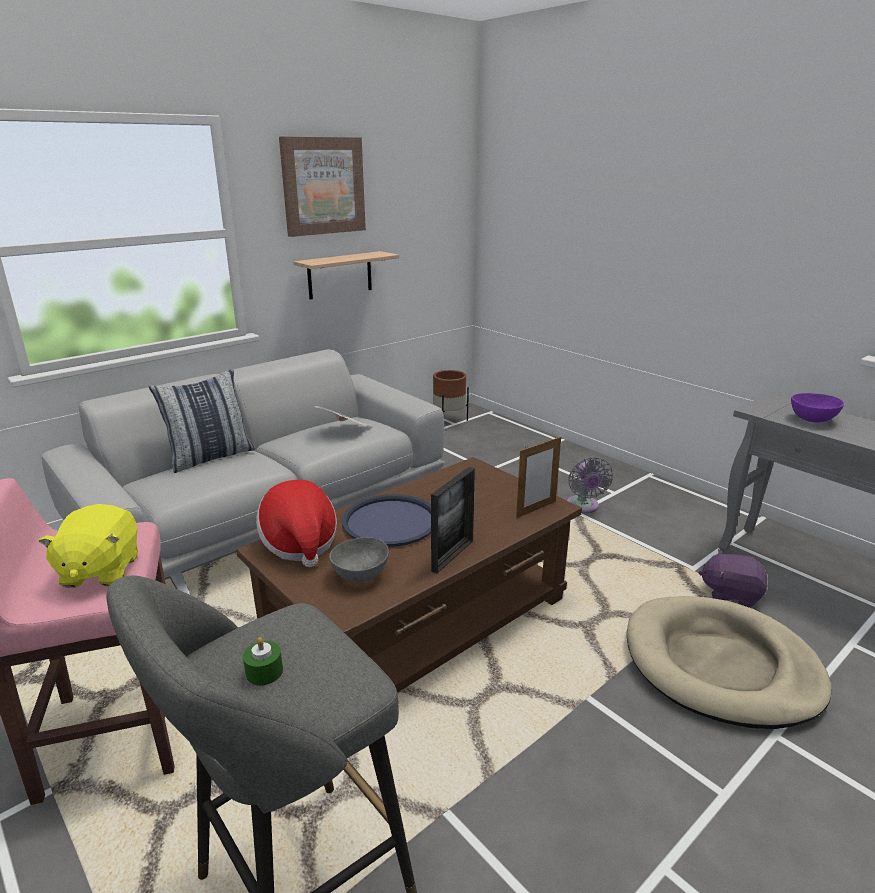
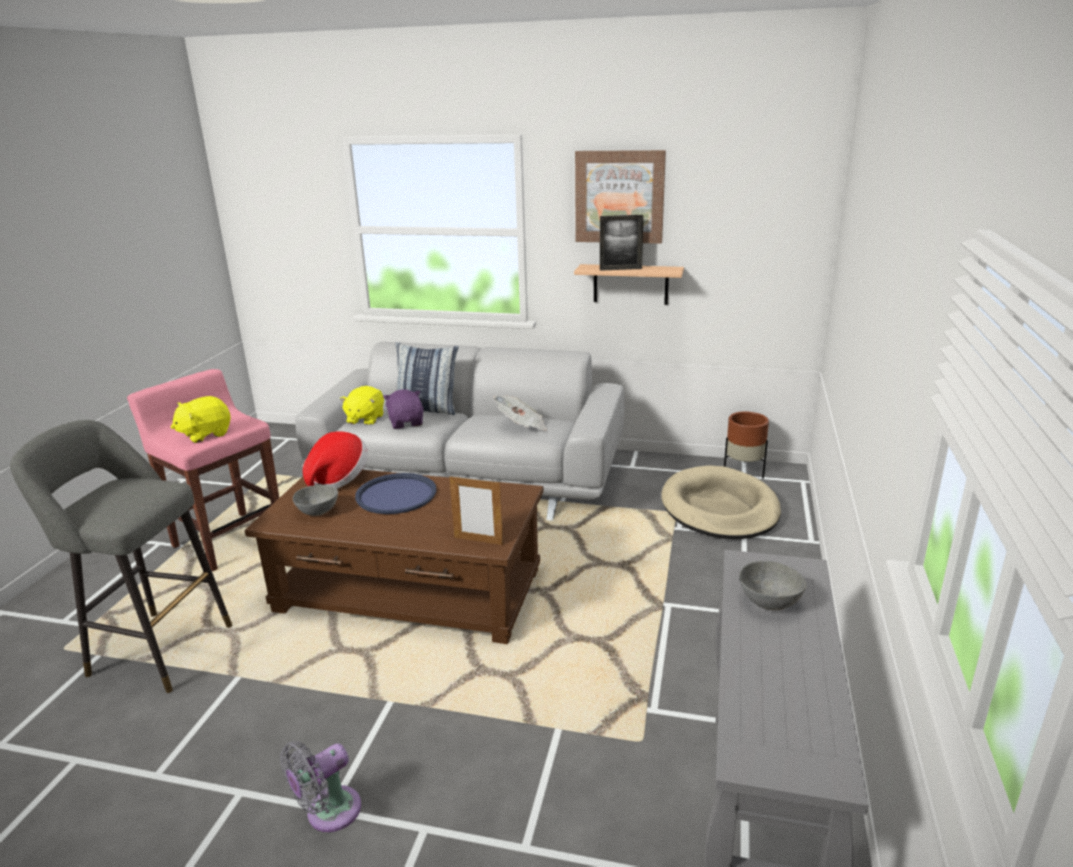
camera: 55 degrees right, 0 degrees up
(169, 491) = (365, 419): none -> yellow plush toy
(264, 672) = (112, 496): green candle -> none
(452, 555) = (371, 532): picture frame -> picture frame (620, 269)
(583, 507) = (684, 604): grey fan -> grey fan (328, 813)
(720, 665) = (498, 769): beige dog bed -> beige dog bed (719, 508)
(730, 594) = (632, 749): purple plush toy -> purple plush toy (406, 423)
(813, 420) = (769, 603): purple bowl -> grey bowl

